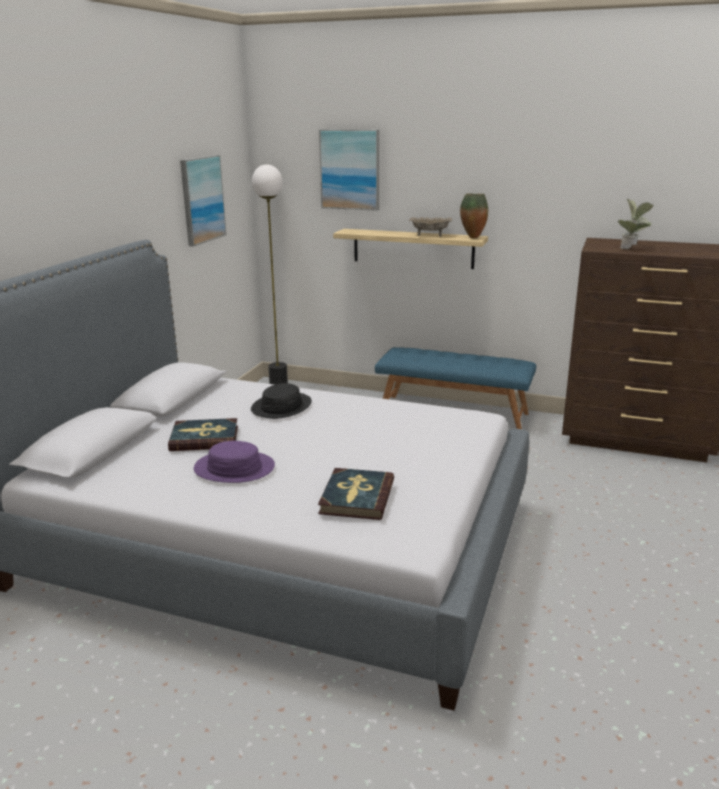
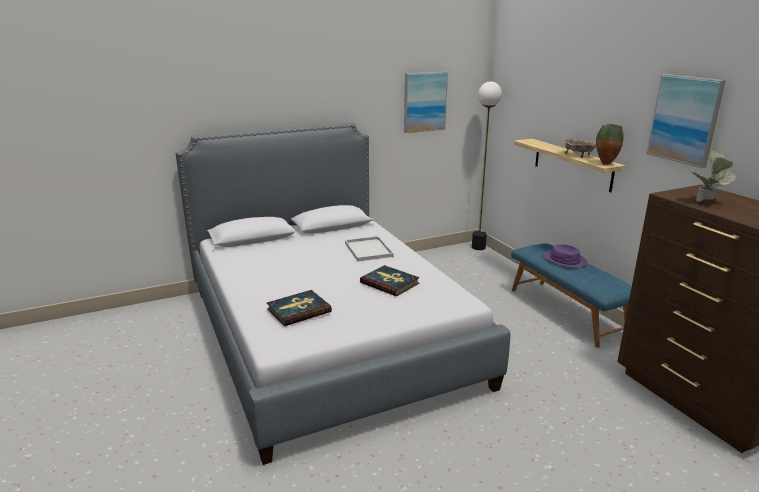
camera: 45 degrees right, 0 degrees up
(204, 438) = (302, 251): book -> book (390, 283)
(234, 468) = (283, 271): purple hat -> purple hat (564, 260)
(281, 407) = (369, 250): black hat -> white tray
(350, 169) = (541, 91): picture -> picture (685, 119)

